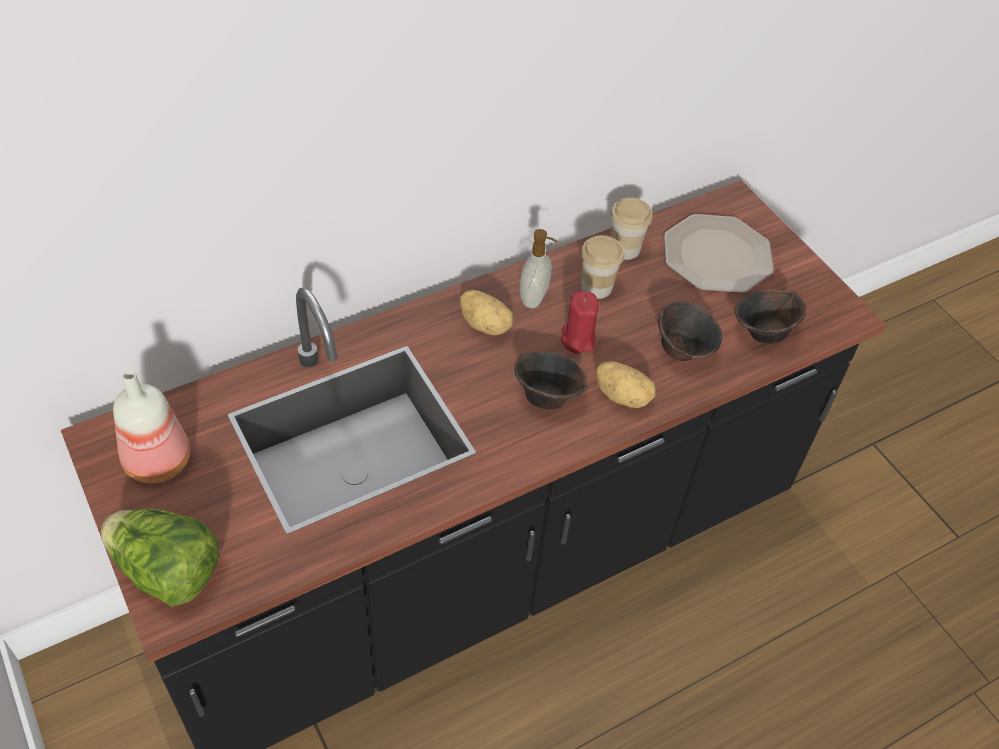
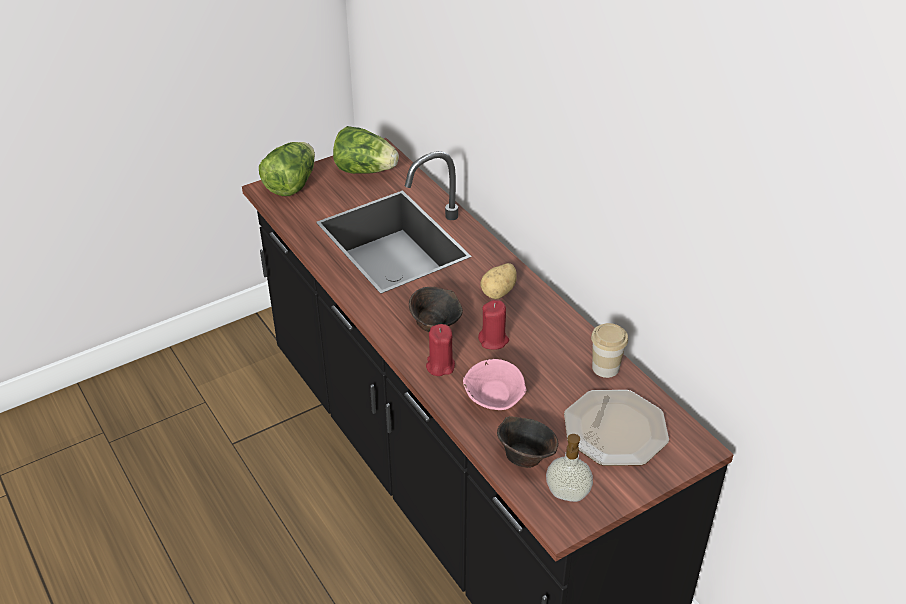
camera: 90 degrees right, 10 degrees down
(155, 461) = (365, 170): bottle -> lettuce
(534, 298) = (532, 316): soap dispenser -> soap dispenser (567, 496)
(596, 287) = (554, 350): cup -> none
(623, 395) = (440, 366): potato -> red candle
(683, 349) = (495, 402): brown bowl -> pink bowl

